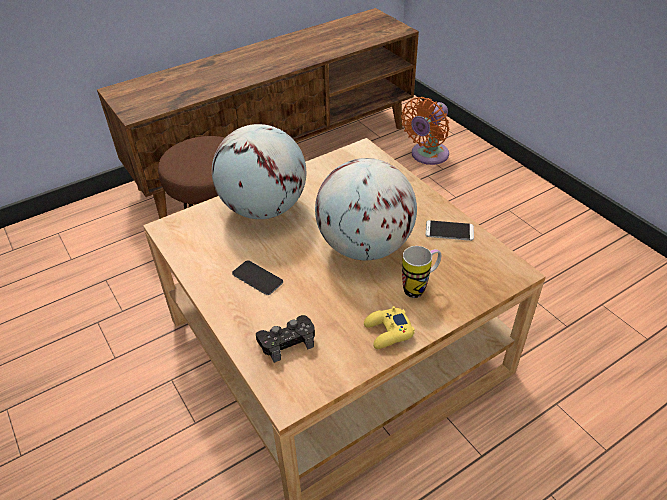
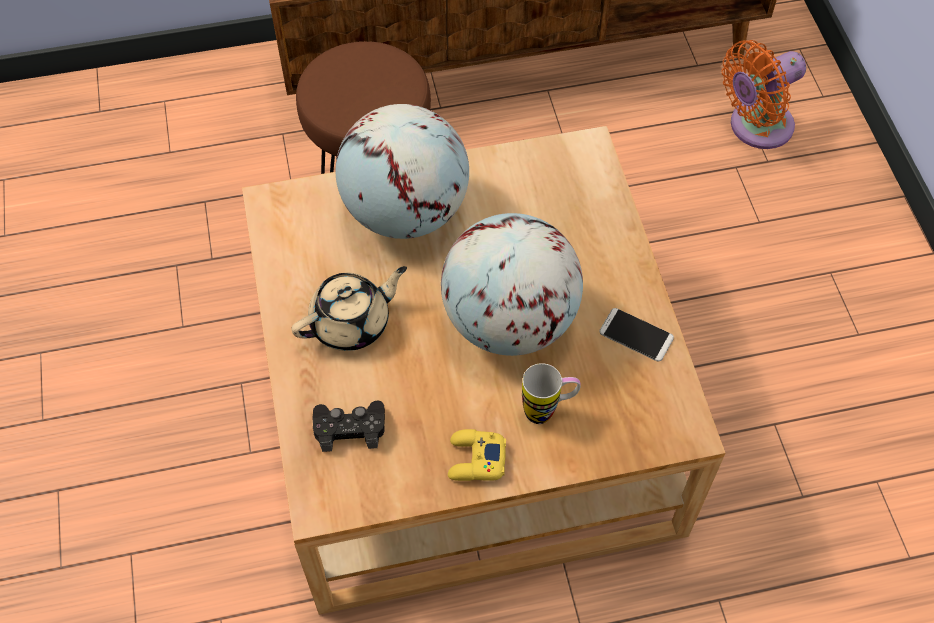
camera: 20 degrees right, 15 degrees up
(257, 278) = (352, 322): phone -> beige teapot

